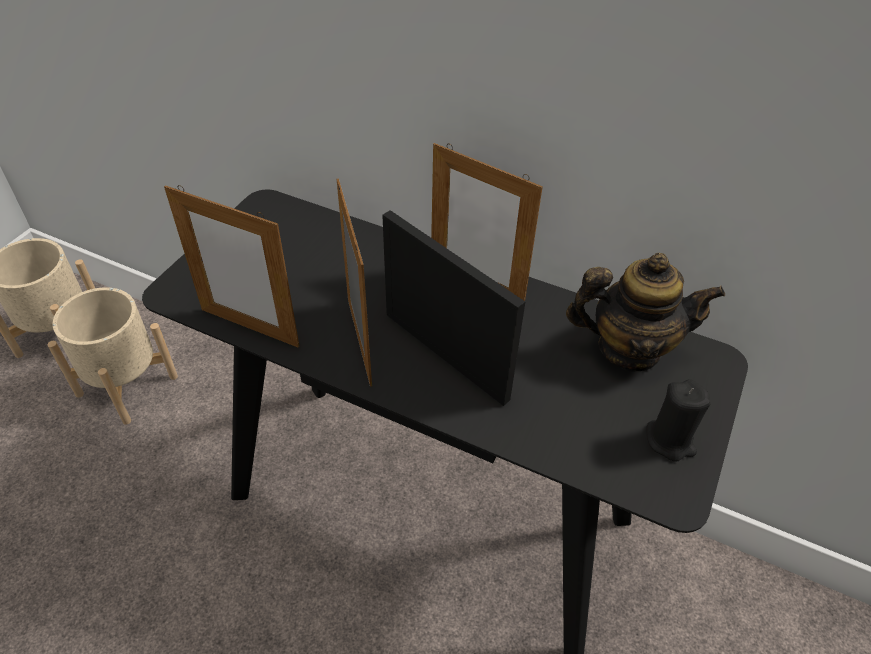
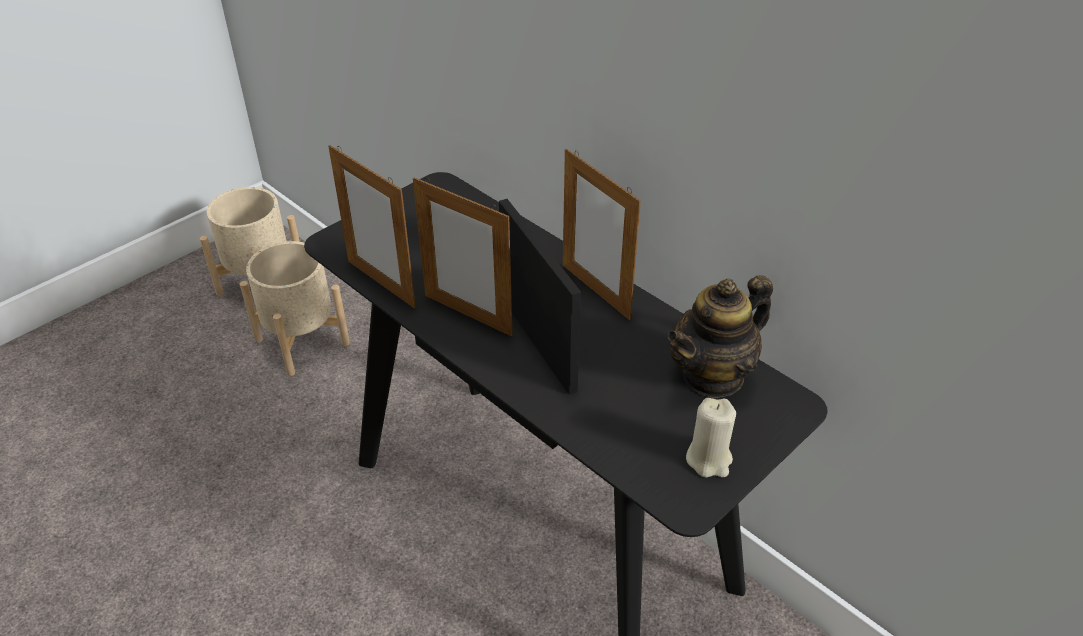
camera: 20 degrees right, 5 degrees down
(359, 341) = (468, 315): picture frame -> picture frame turned 120 degrees clockwise
(629, 348) = (713, 375): teapot -> teapot turned 120 degrees clockwise
(670, 440) = (709, 459): black candle -> beige candle

